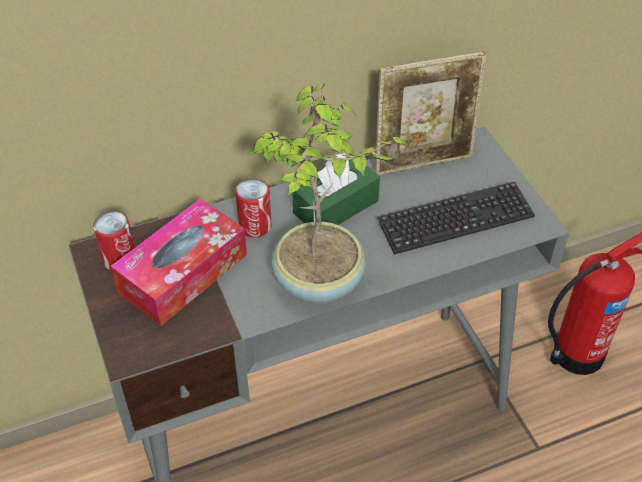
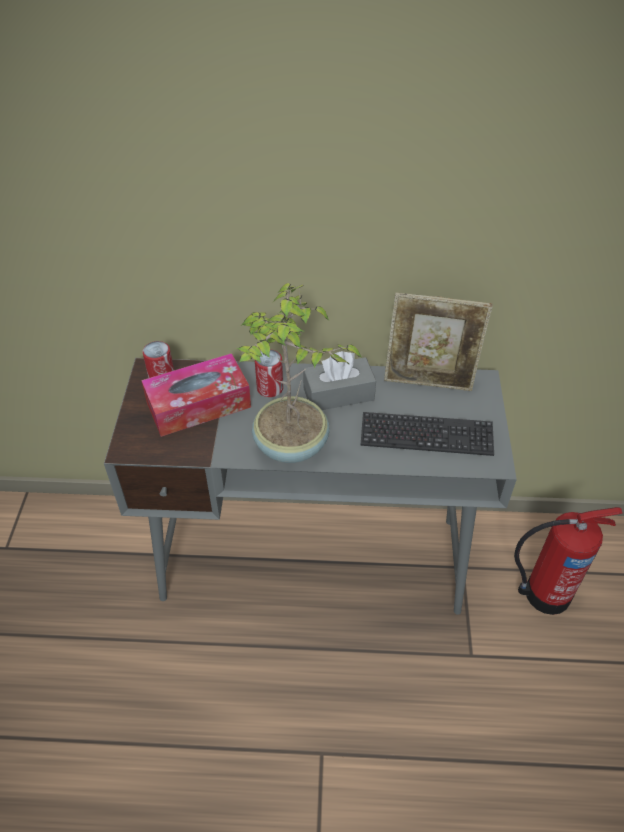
camera: 25 degrees right, 0 degrees up
(336, 207) = (338, 394): green tissue box -> grey tissue box

